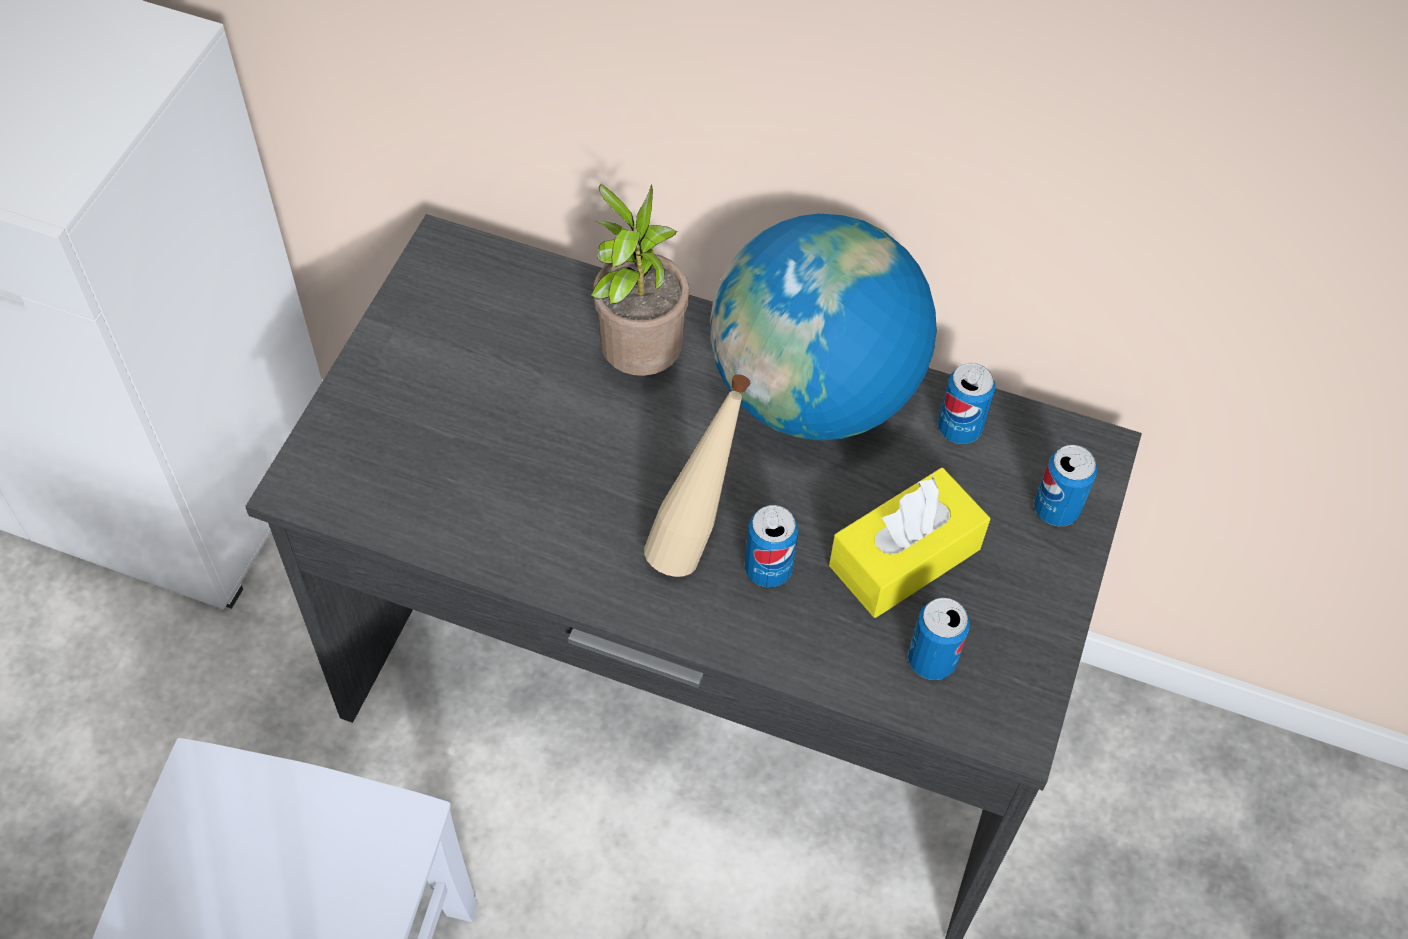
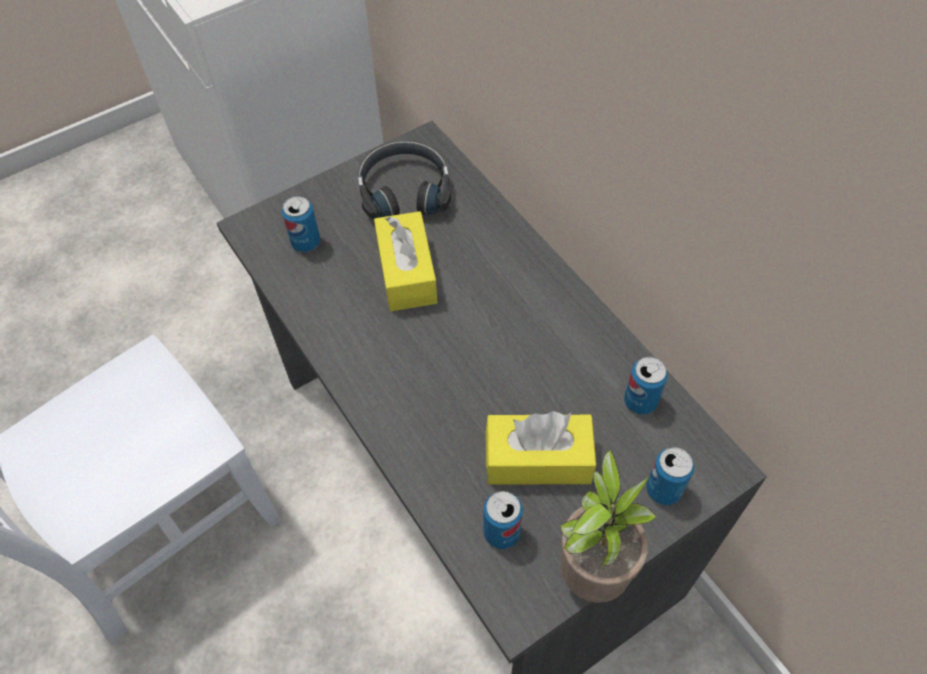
camera: 40 degrees right, 0 degrees up
(471, 326) = (404, 190): none -> black headphones
(568, 430) = (407, 272): none -> yellow tissue box
(638, 360) = (478, 255): potted plant -> potted plant (592, 571)
(694, 541) = (422, 374): beige bottle -> none
(768, 569) = (450, 415): can -> can (306, 242)
(813, 394) = (564, 330): globe -> none

